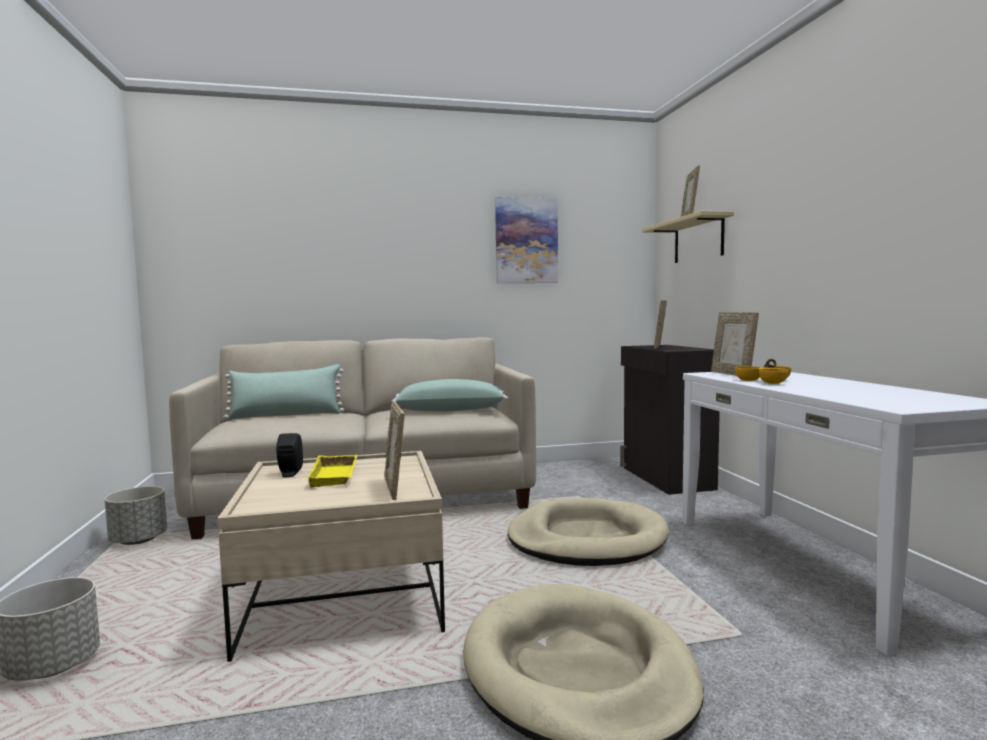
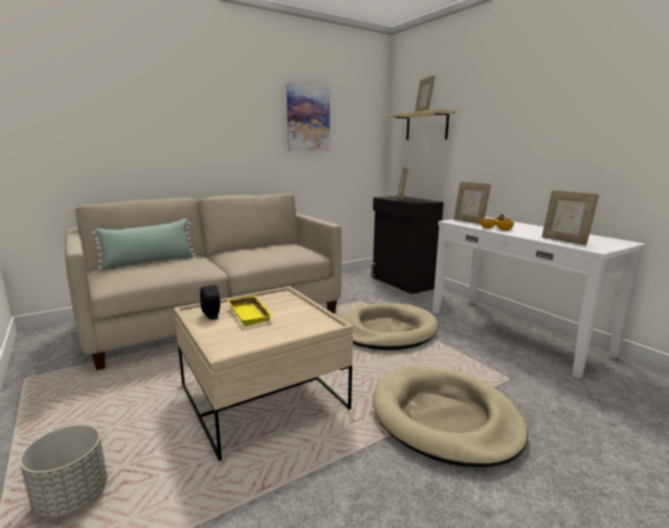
camera: 20 degrees left, 10 degrees up
(139, 540) = (45, 377): grey planter -> none
(395, 488) = (308, 320): picture frame -> picture frame (564, 241)
(450, 410) = (278, 250): green pillow -> none

